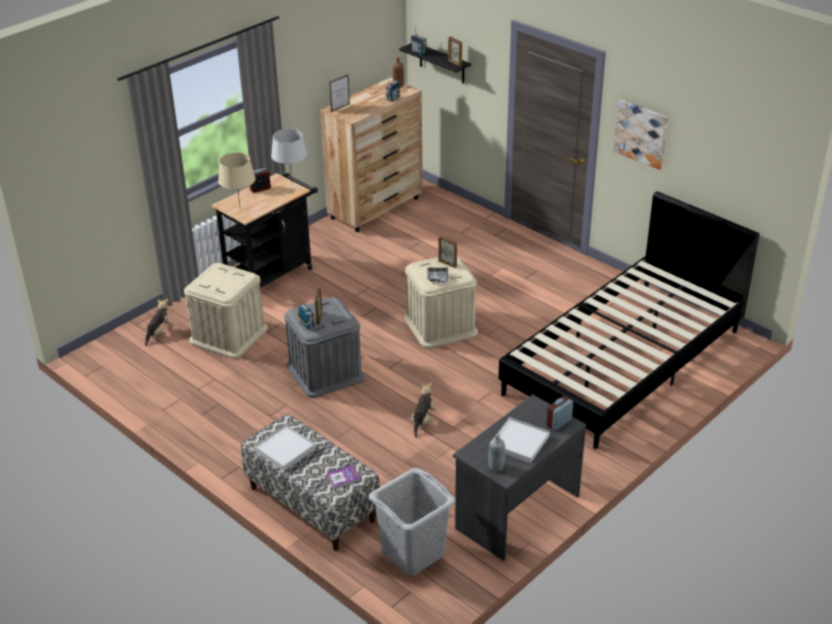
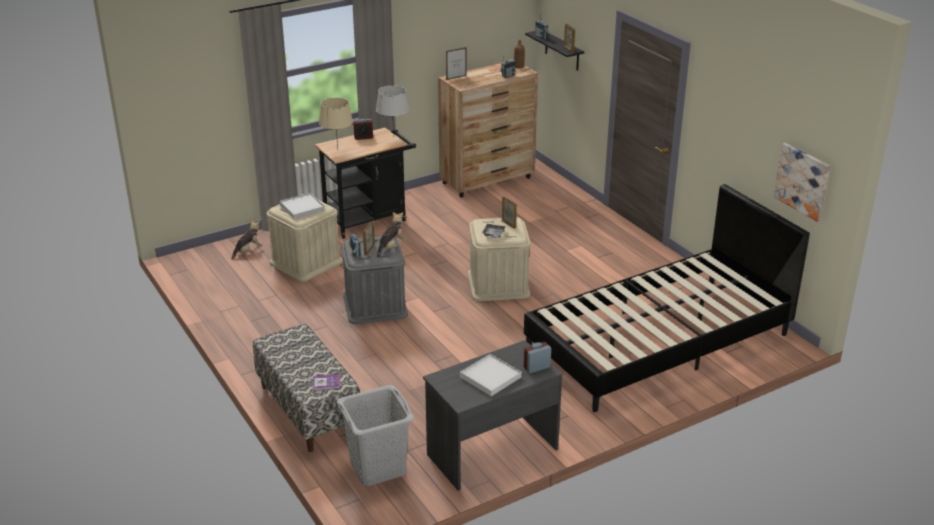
camera: 15 degrees right, 5 degrees down
(285, 450) = (287, 352): white tray -> white tray (302, 208)
(423, 421) = (442, 359): plush toy -> plush toy (391, 247)
(496, 466) = (457, 393): grey bottle -> none
(641, 133) = (716, 125): picture -> picture (802, 181)

